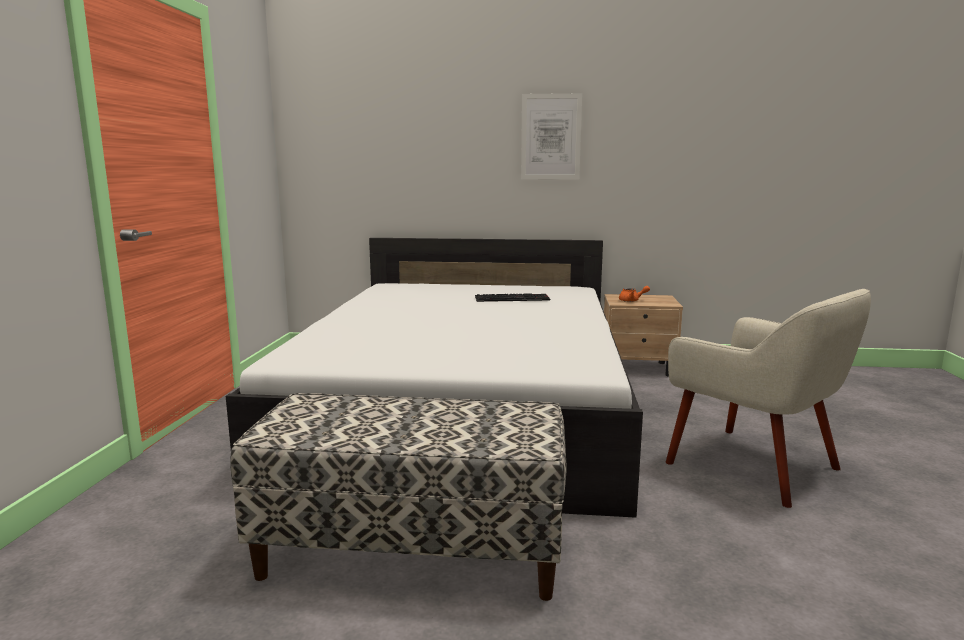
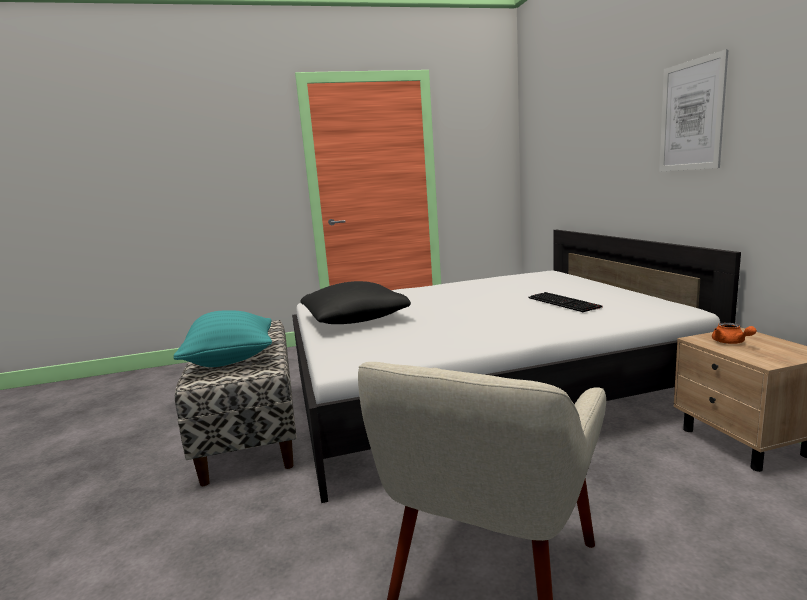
camera: 70 degrees right, 0 degrees up
(425, 352) = (355, 319): none -> black pillow
(467, 427) = (231, 360): none -> turquoise pillow

